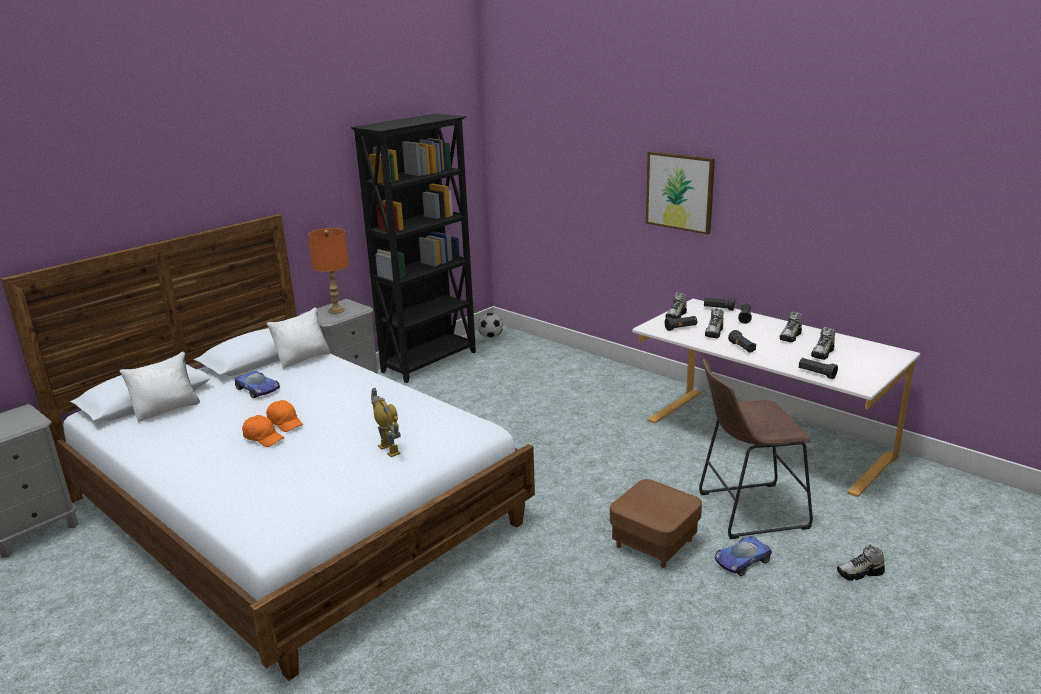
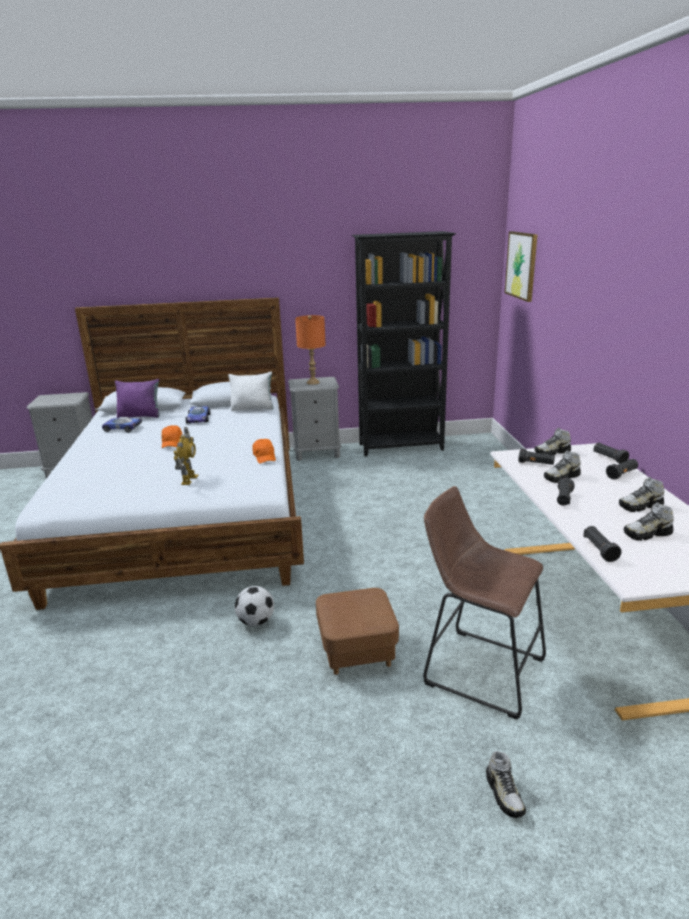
camera: 40 degrees right, 0 degrees up
(167, 409) = (140, 416): white pillow -> purple pillow
(264, 438) = (146, 447): orange cap -> orange cap (265, 457)
(491, 337) = (472, 442): football -> football (256, 621)
(680, 191) = (610, 323): picture -> picture (521, 265)
(741, 560) = (405, 708): toy car -> toy car (122, 428)
(860, 573) = (504, 794): shoe -> shoe turned 135 degrees counterclockwise

